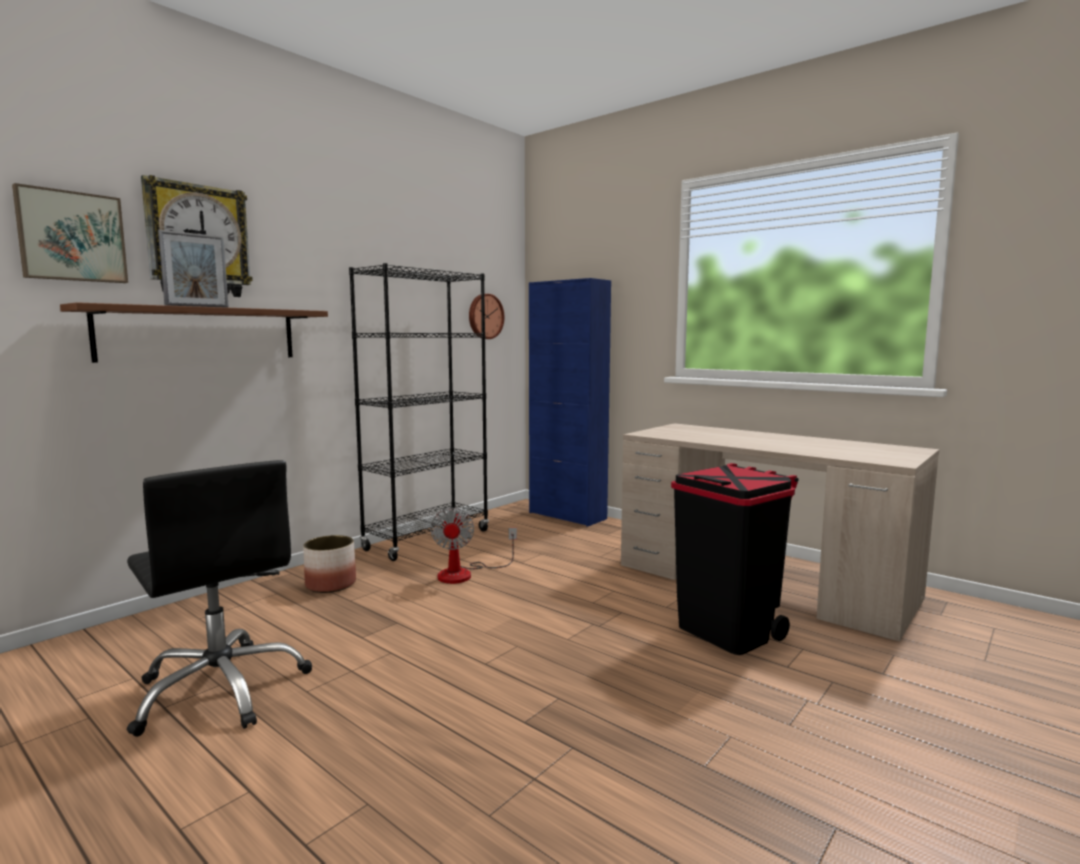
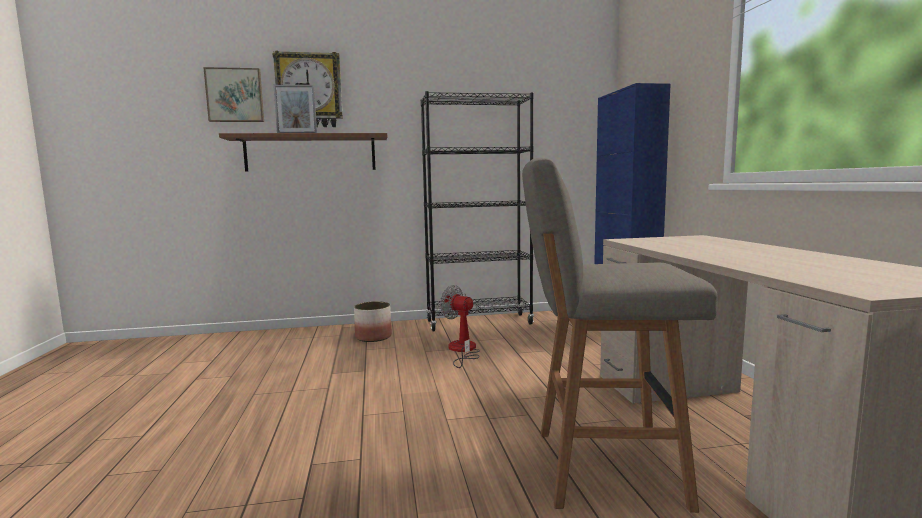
camera: 40 degrees right, 0 degrees up
(221, 689) = (227, 379): black office chair -> none
(465, 573) = (462, 351): fan -> fan turned 90 degrees clockwise
(485, 316) = (563, 134): wall clock -> none
(727, 631) = (601, 467): black trash can -> grey stool

